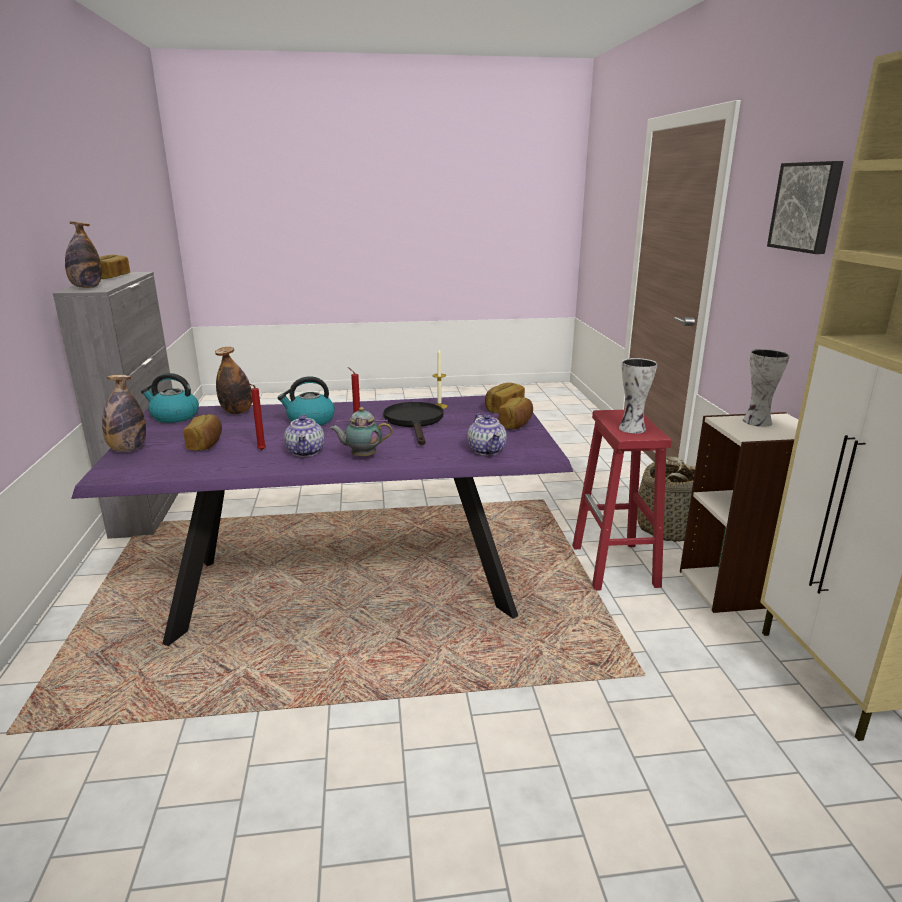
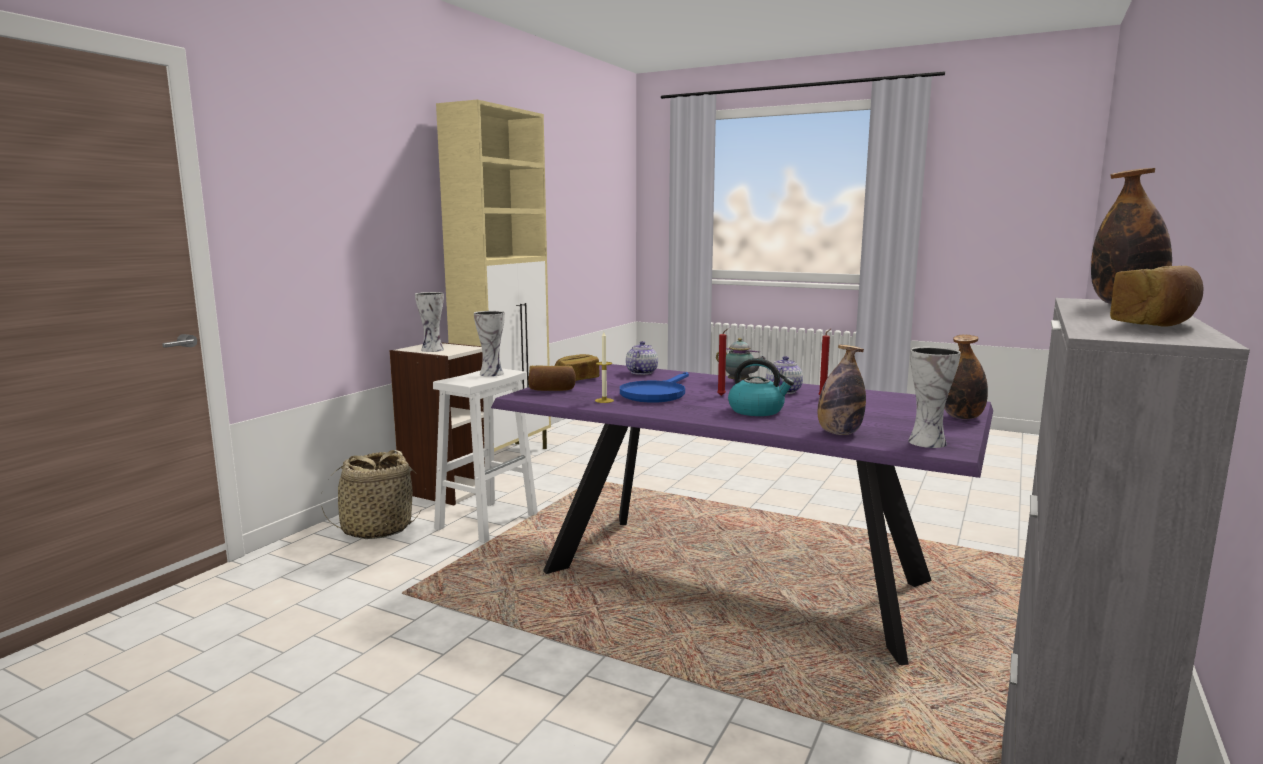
camera: 145 degrees left, 10 degrees down
(174, 416) = (926, 442): kettle -> vase
(206, 444) = (877, 409): bread -> none
(415, 422) = (656, 394): black frying pan -> blue frying pan
(615, 566) = (488, 520): red stool -> white stool
(806, 207) = (340, 182): picture -> none

